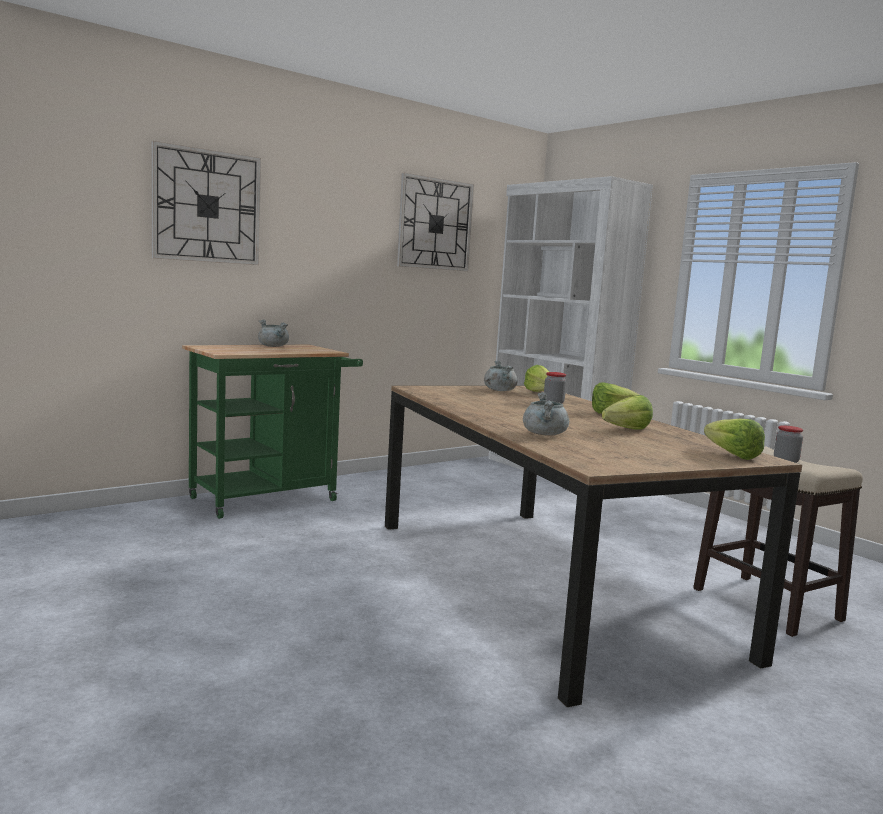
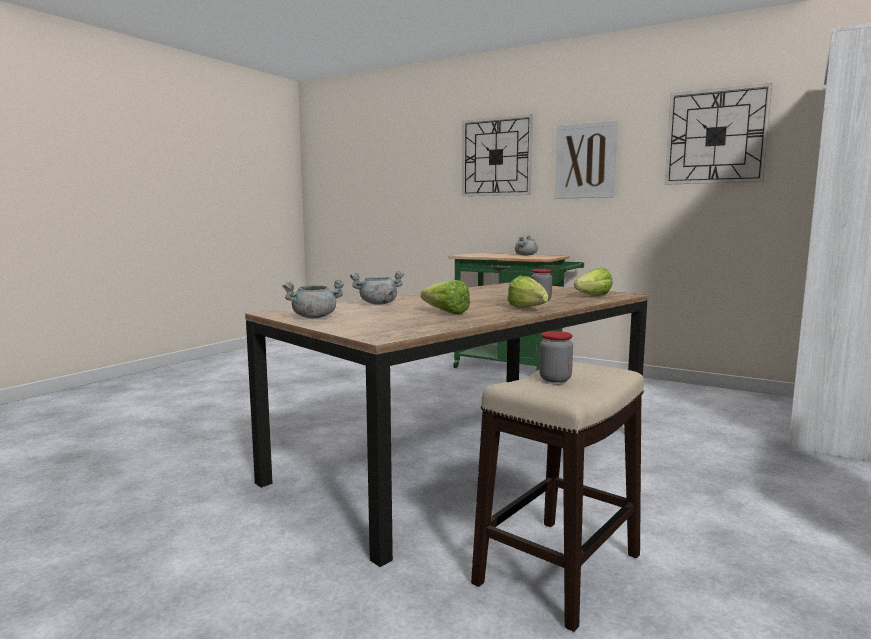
camera: 70 degrees right, 0 degrees up
(322, 230) = (585, 161): none -> picture
(499, 390) = (570, 291): grey cooking pot -> grey cooking pot (314, 317)
(729, 454) = (383, 330): lettuce -> none

